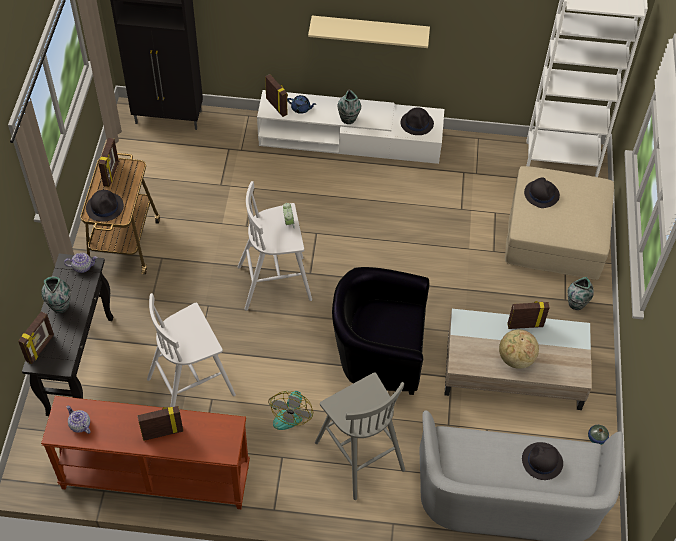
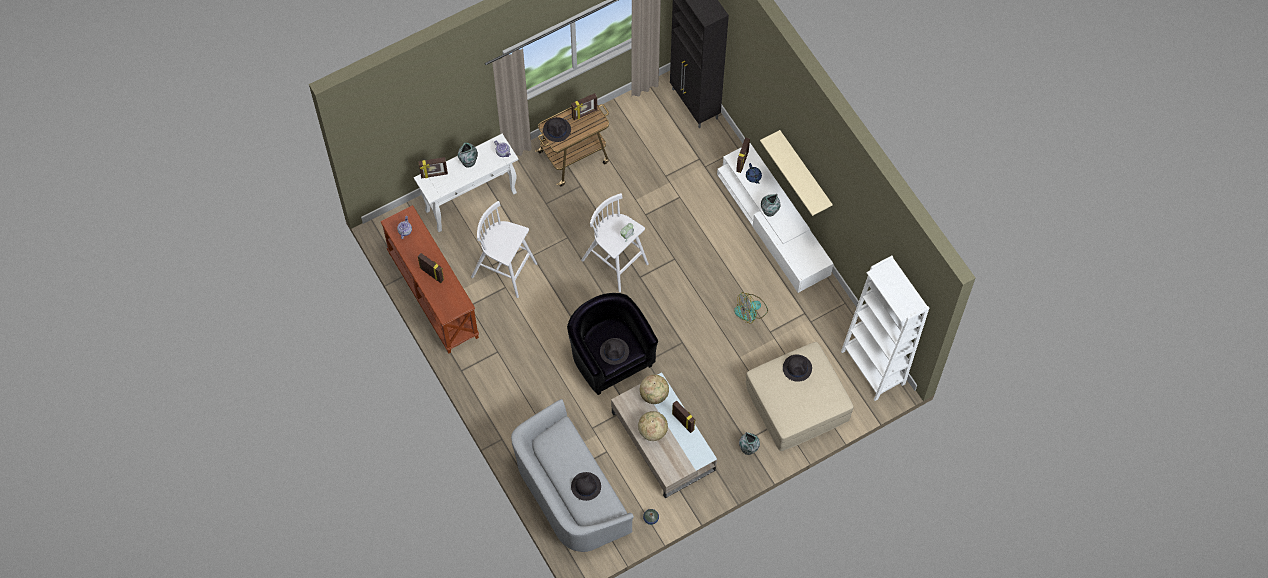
camera: 55 degrees right, 10 degrees up
(80, 364) = (471, 201): black console table -> white console table
(290, 412) = (530, 335): fan -> fan (751, 311)
(358, 455) = (531, 391): grey stool -> none
(417, 123) = (804, 255): black hat -> black hat (614, 351)
(473, 331) = (654, 395): none -> globe

